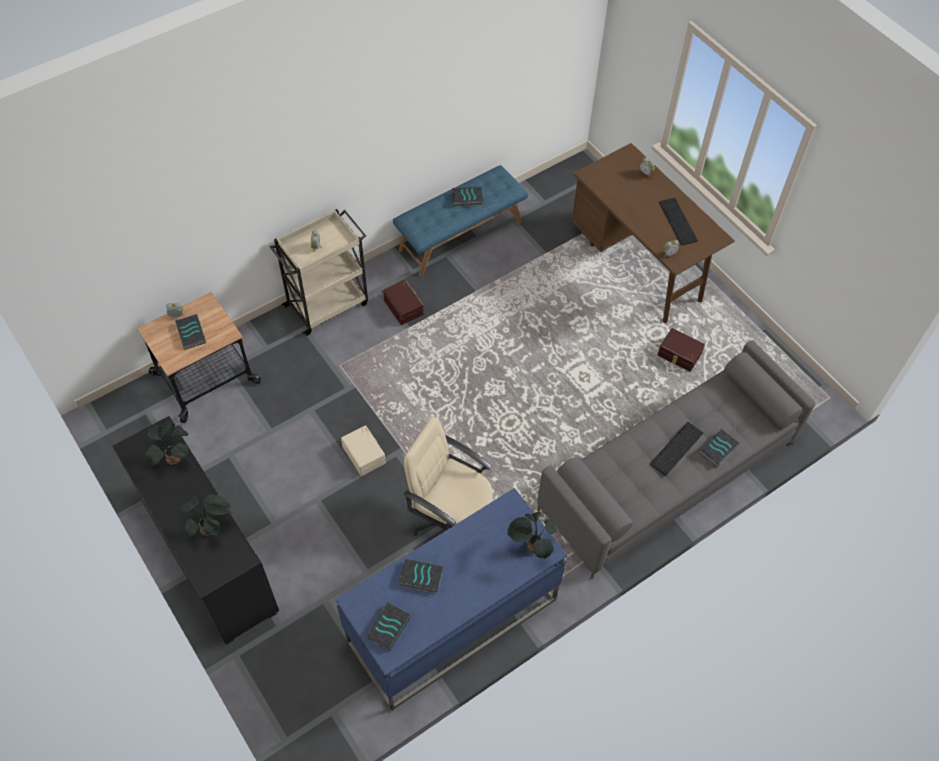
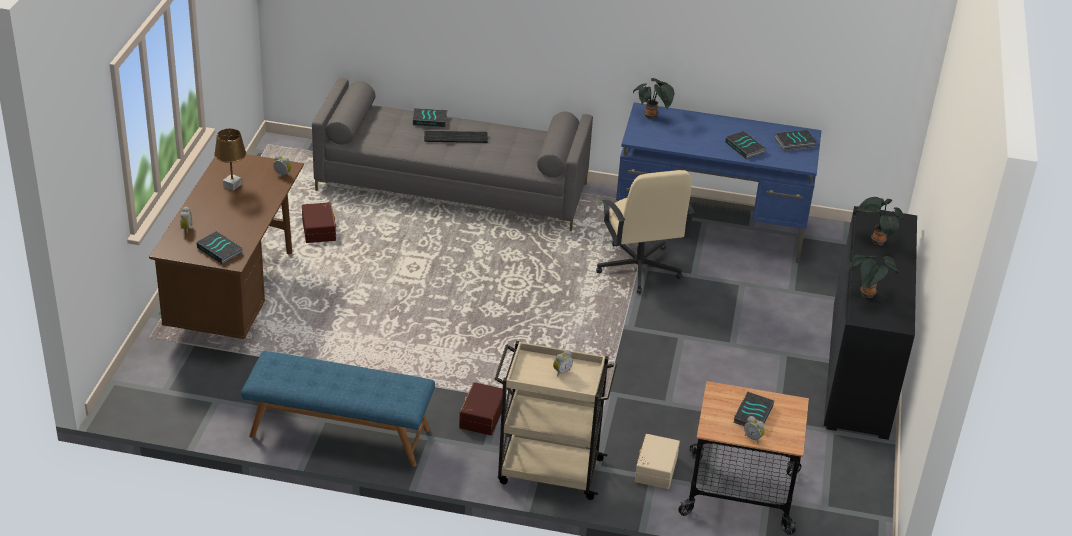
camera: 135 degrees left, 20 degrees down
(364, 454) = (658, 344): beige storage box -> beige storage box (654, 469)
(467, 199) = (328, 379): book -> book (220, 250)
(679, 221) = (232, 185): keyboard -> brown table lamp

